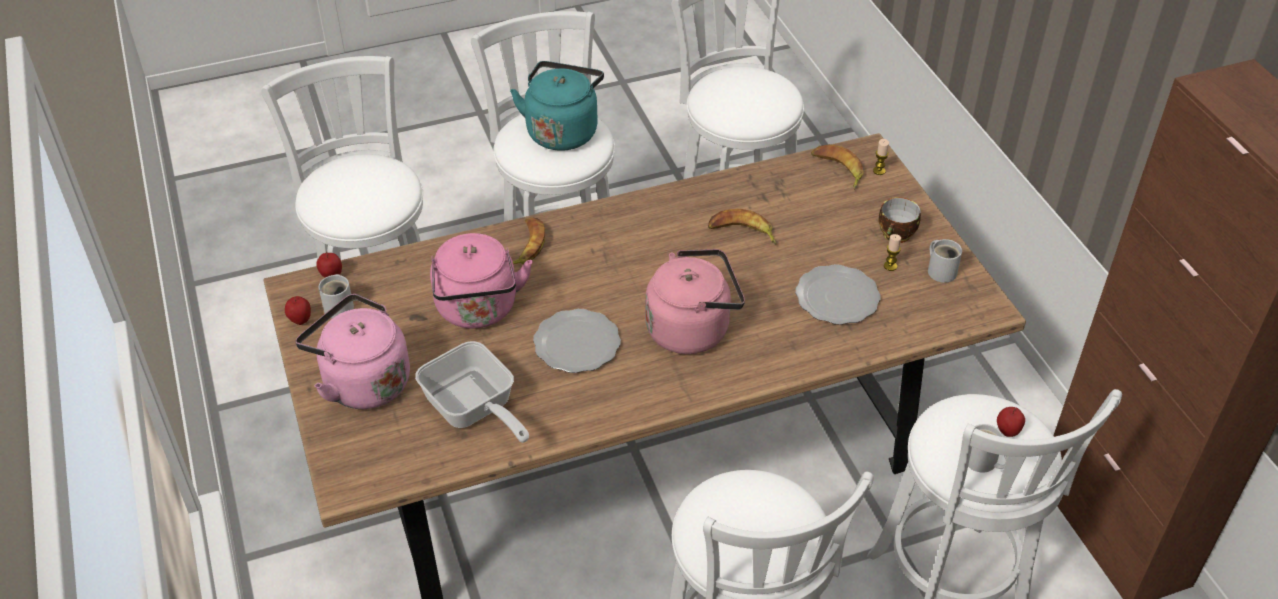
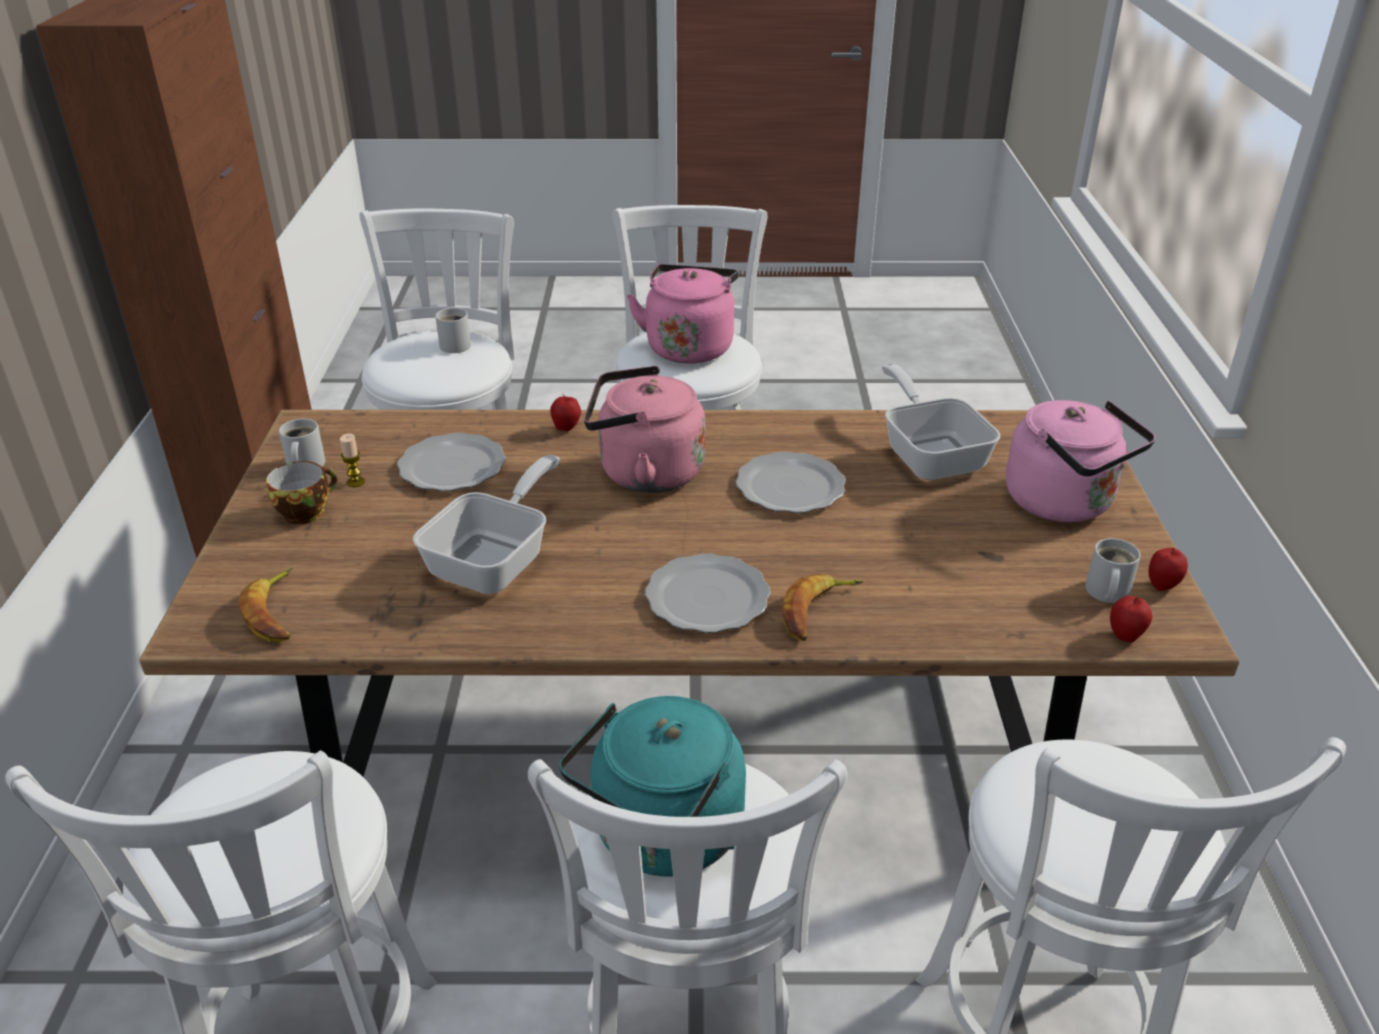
camera: 160 degrees left, 10 degrees down
(478, 310) = (906, 546): pink kettle -> pink kettle (689, 346)
(597, 239) = (705, 597): none -> plate
(742, 232) = (497, 559): banana -> frying pan
(879, 171) = (220, 596): candle -> none
(1007, 432) = (409, 355): apple -> apple (566, 428)

